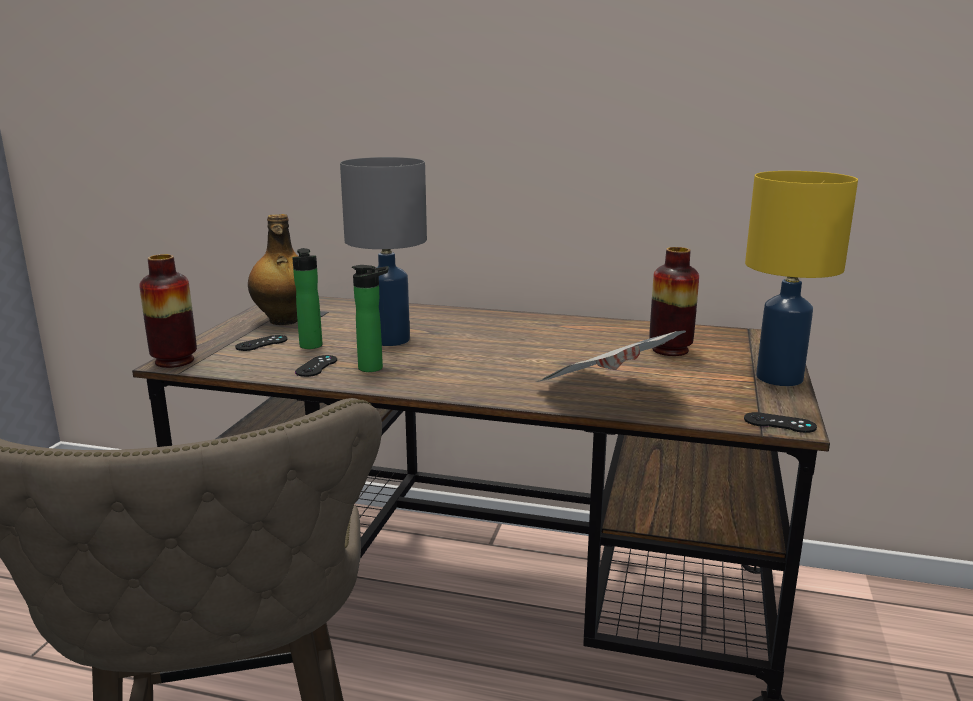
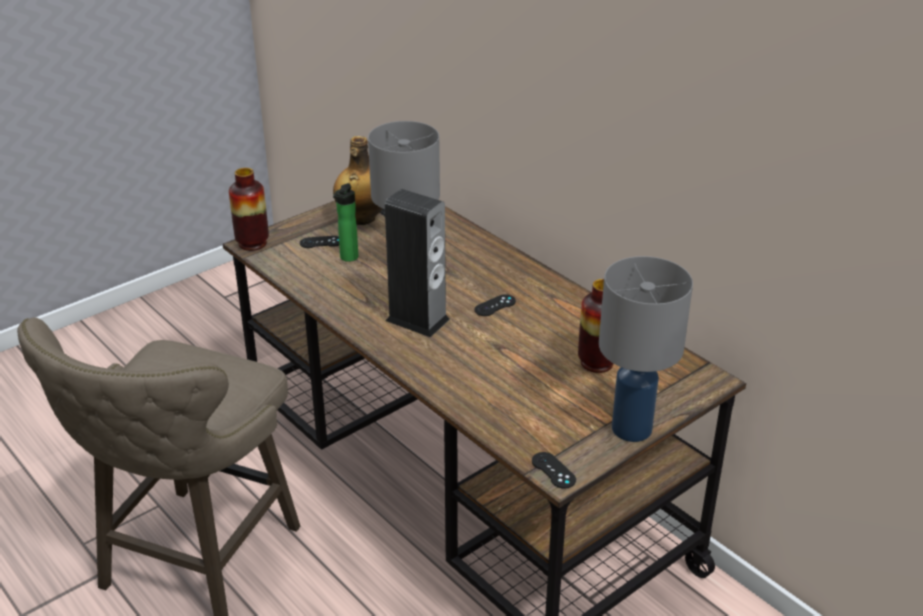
camera: 35 degrees right, 15 degrees up
(316, 366) = (329, 282): black game controller -> black game controller (495, 305)
(374, 368) = (362, 299): bottle -> none
(459, 366) = (417, 320): none -> speaker
(606, 393) = (478, 390): newspaper -> none
(778, 377) = (632, 428): yellow table lamp -> grey table lamp

